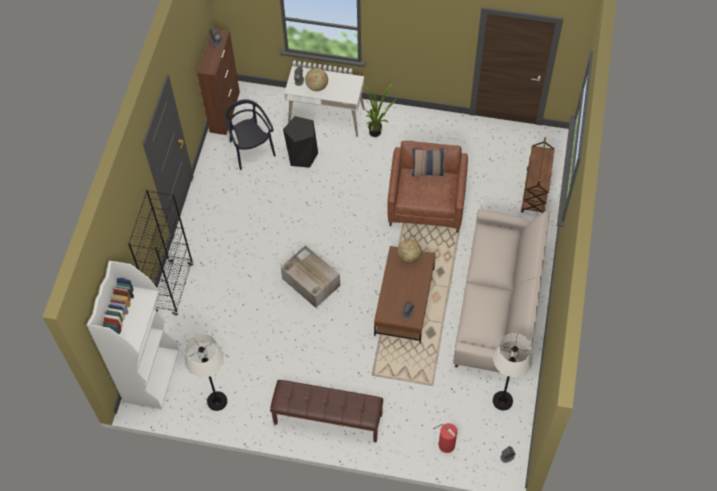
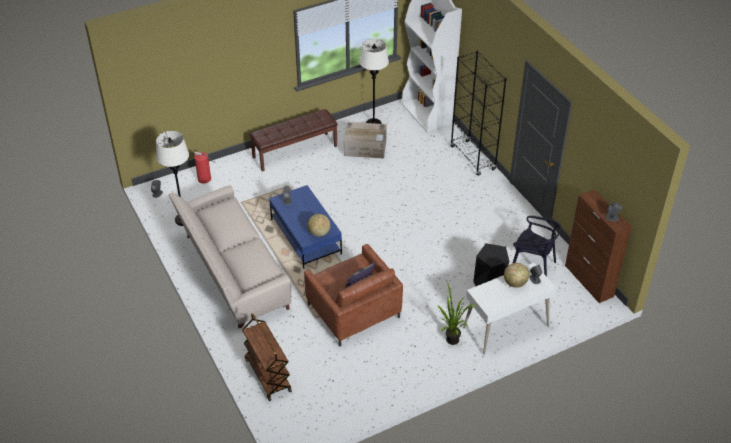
camera: 140 degrees right, 15 degrees down
(310, 281) = (386, 211): cardboard box -> cardboard box (365, 147)
(404, 302) = (305, 236): brown coffee table -> blue coffee table

